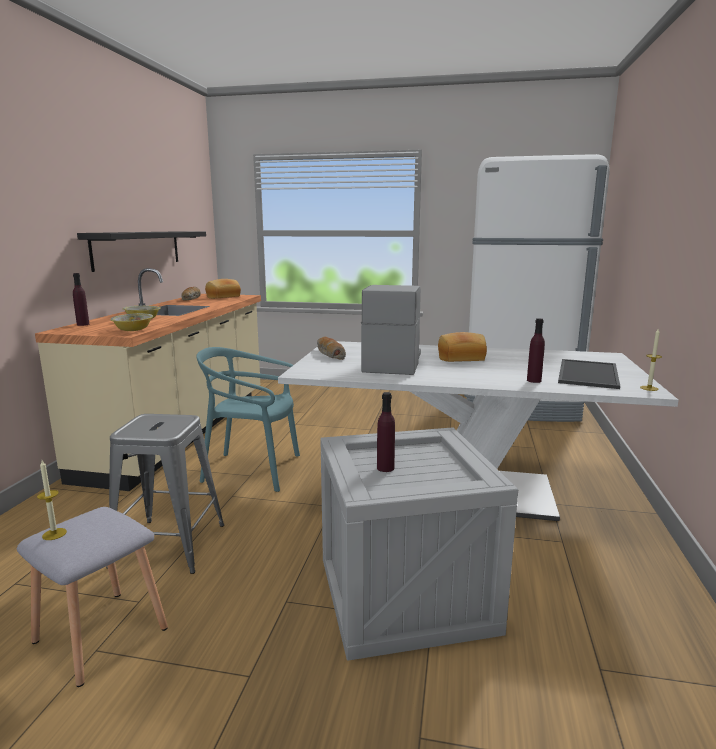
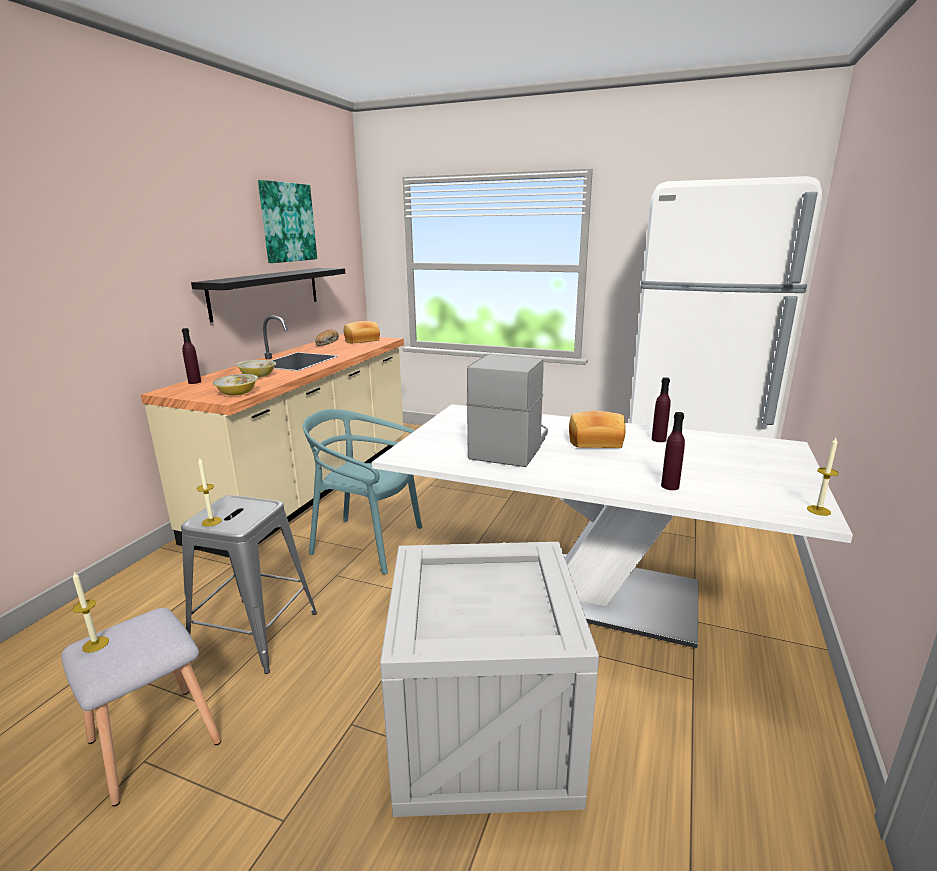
camera: 10 degrees right, 5 degrees up
(139, 431) = (211, 521): none -> candle
(155, 187) = (287, 222): none -> picture
(329, 354) = (446, 427): bread -> none
(385, 468) = (456, 598): purple bottle -> purple bottle (658, 439)
(586, 373) = (743, 477): tray -> none

